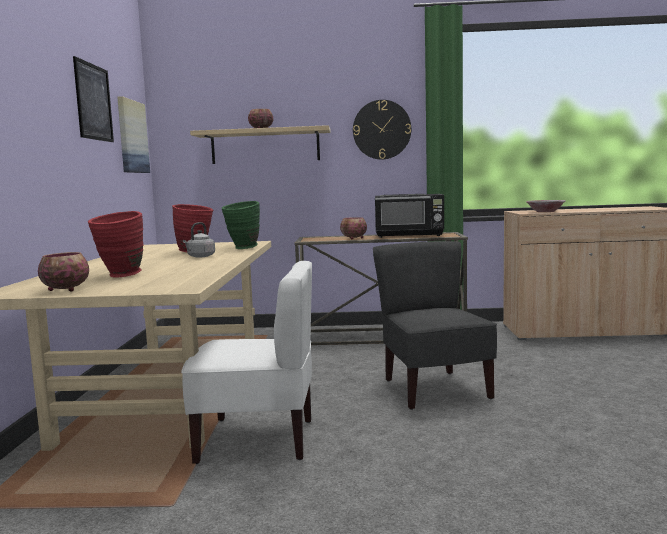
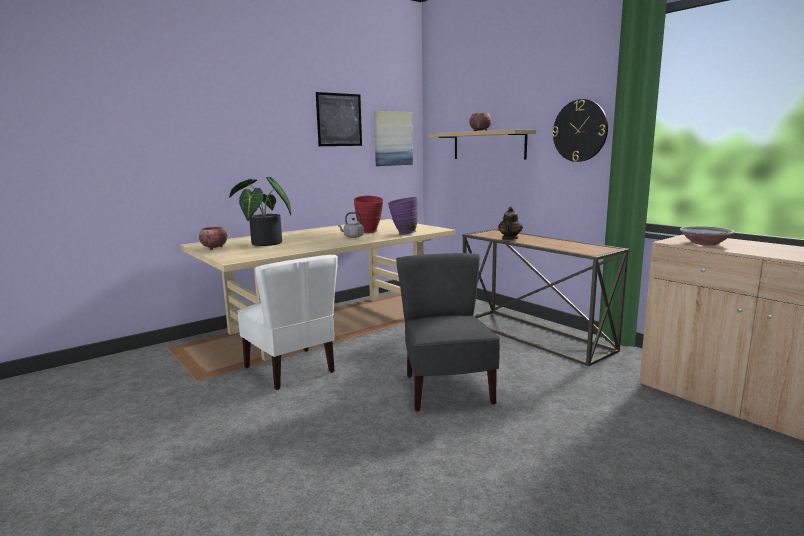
camera: 50 degrees right, 5 degrees up
(120, 276) = (263, 244): red vase -> potted plant
(243, 248) = (403, 234): green vase -> purple vase
(353, 238) = (509, 239): bowl -> teapot
(410, 235) = (564, 244): black microwave -> none
(434, 389) = (446, 389): grey chair -> grey chair turned 45 degrees counterclockwise

